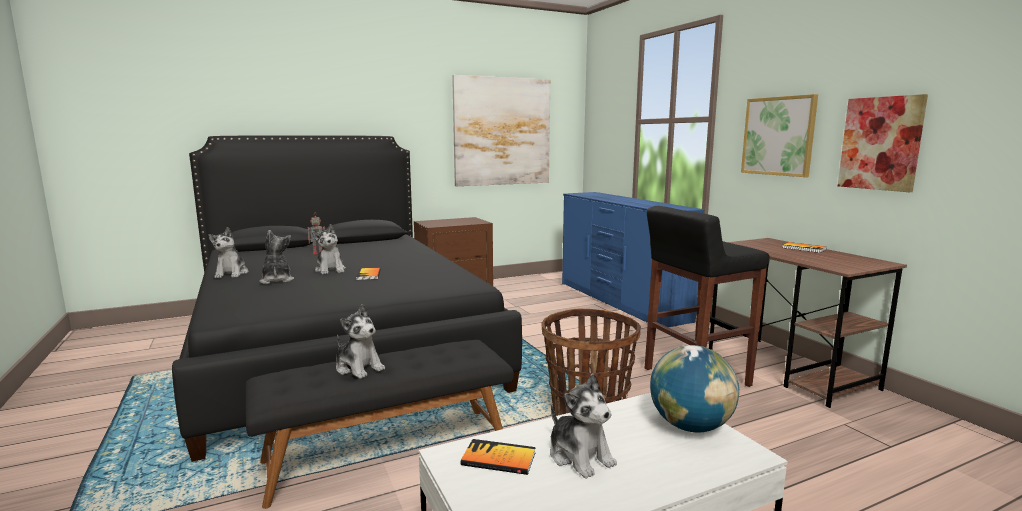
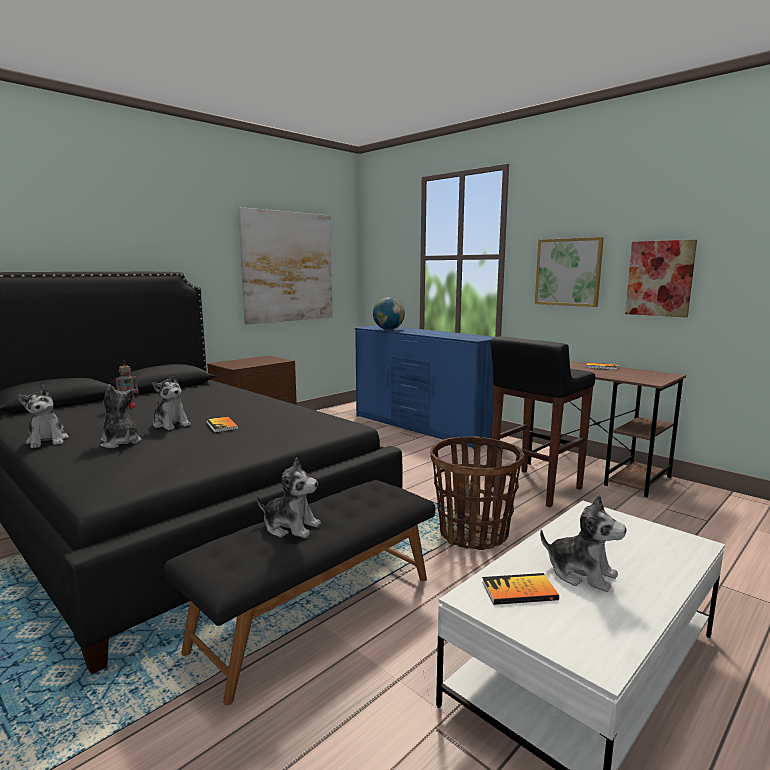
camera: 20 degrees left, 0 degrees up
(690, 426) = (634, 529): globe -> globe (388, 329)

